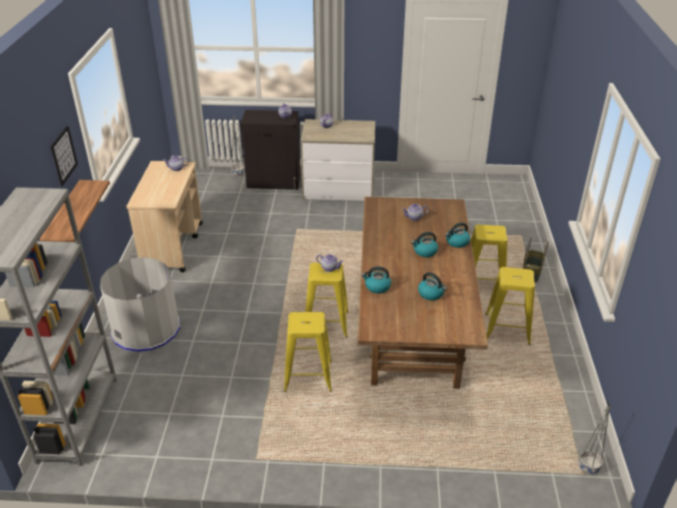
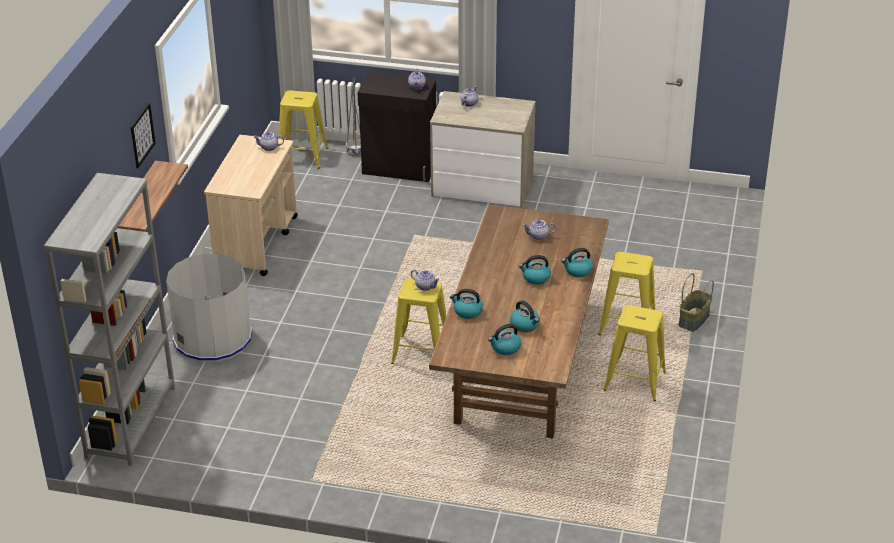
camera: 10 degrees right, 0 degrees up
(308, 376) = (386, 406): yellow stool -> yellow stool (302, 156)
(421, 316) = (505, 348): none -> kettle
(588, 467) = (665, 529): grey planter -> none

